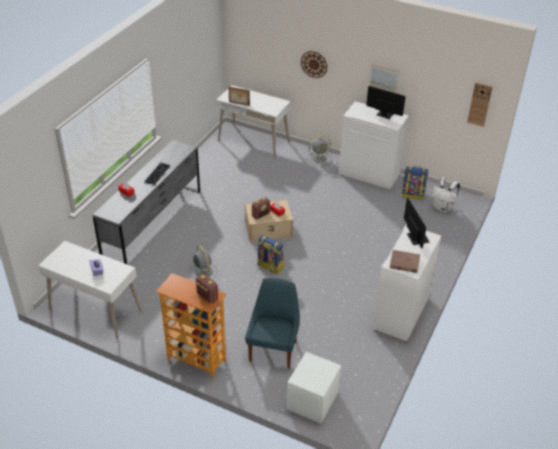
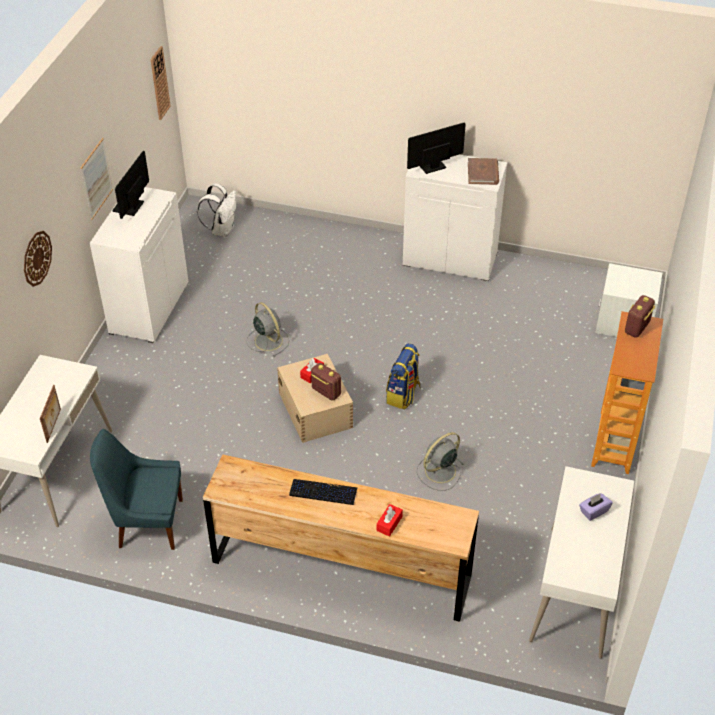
camera: 100 degrees left, 5 degrees up
(153, 224) = (341, 569): grey dresser -> brown dresser
(273, 349) = (560, 368): blue chair -> blue chair (147, 523)
(319, 158) = (107, 371): grey fan -> grey fan (268, 340)
(413, 194) = (194, 259): backpack -> none

